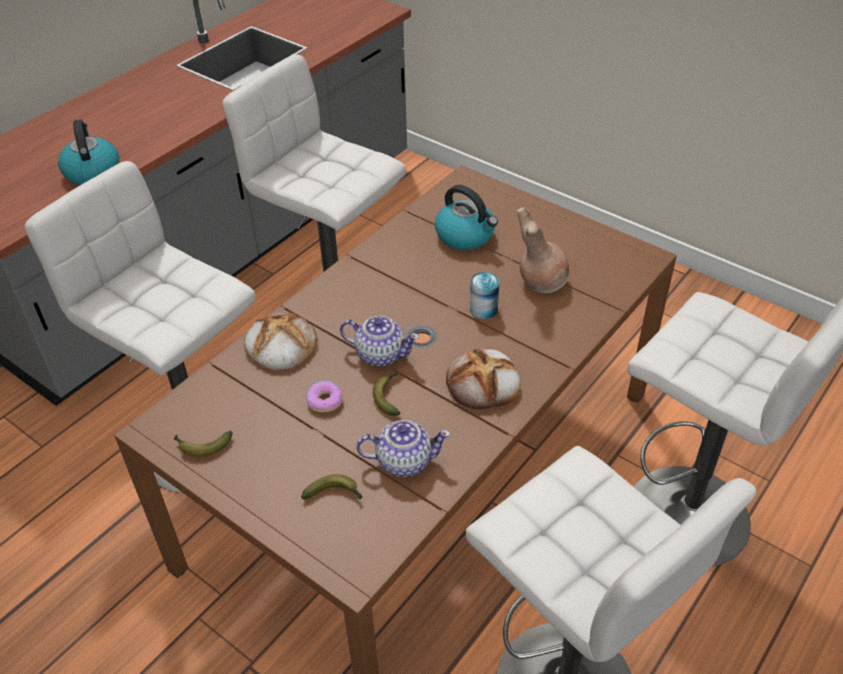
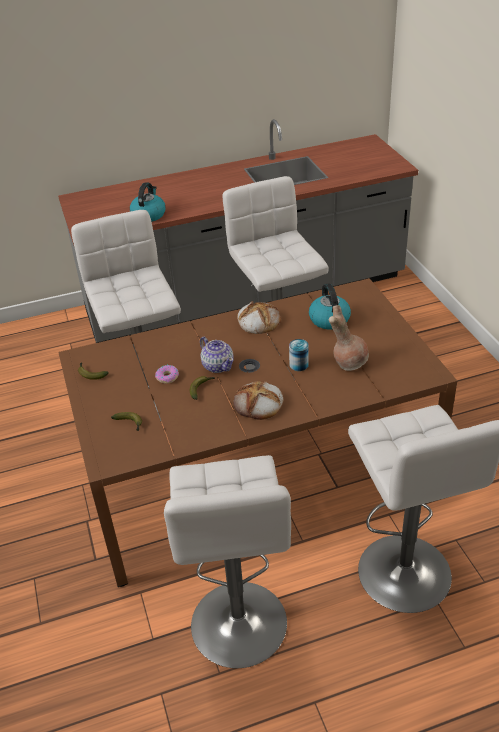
camera: 35 degrees right, 5 degrees down
(280, 345) = (171, 340): bread -> bread (258, 321)
(403, 461) = (178, 423): teapot -> none

